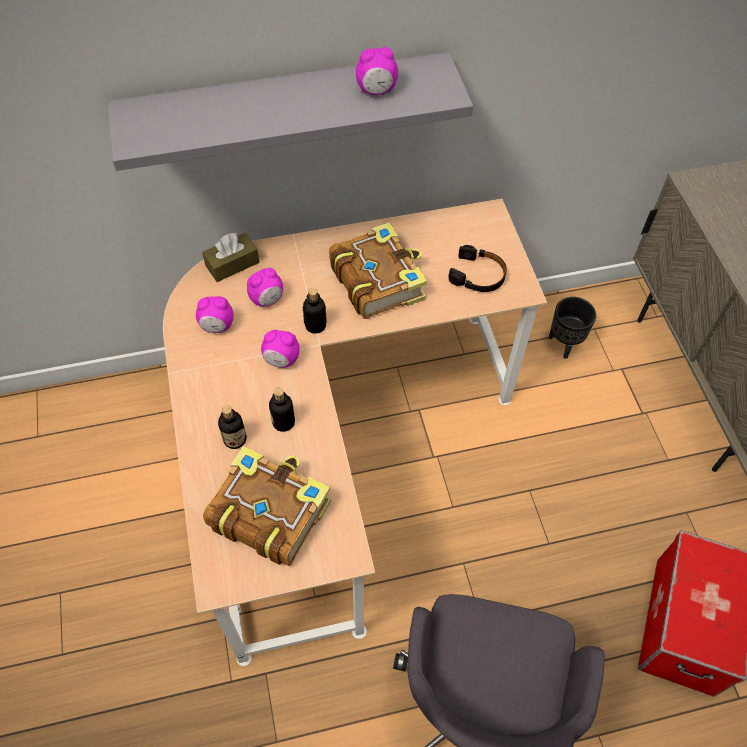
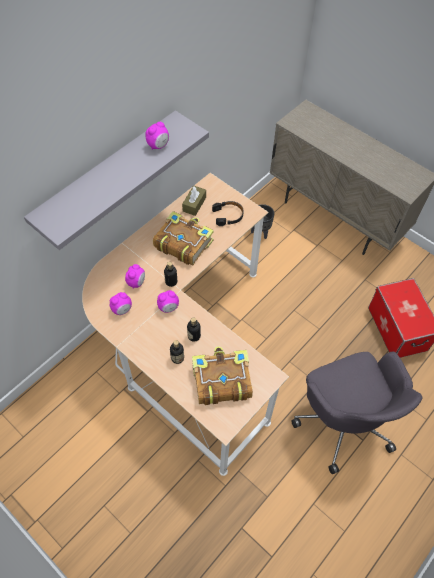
camera: 35 degrees left, 0 degrees up
(232, 264) = (103, 274): brown tissue box -> brown tissue box (194, 204)

